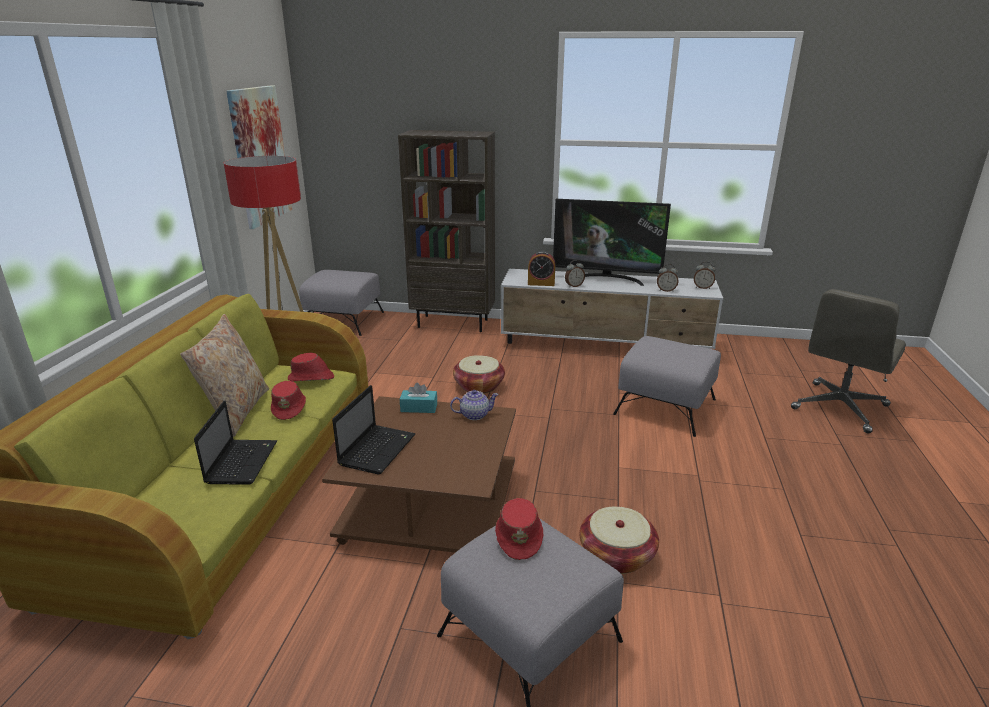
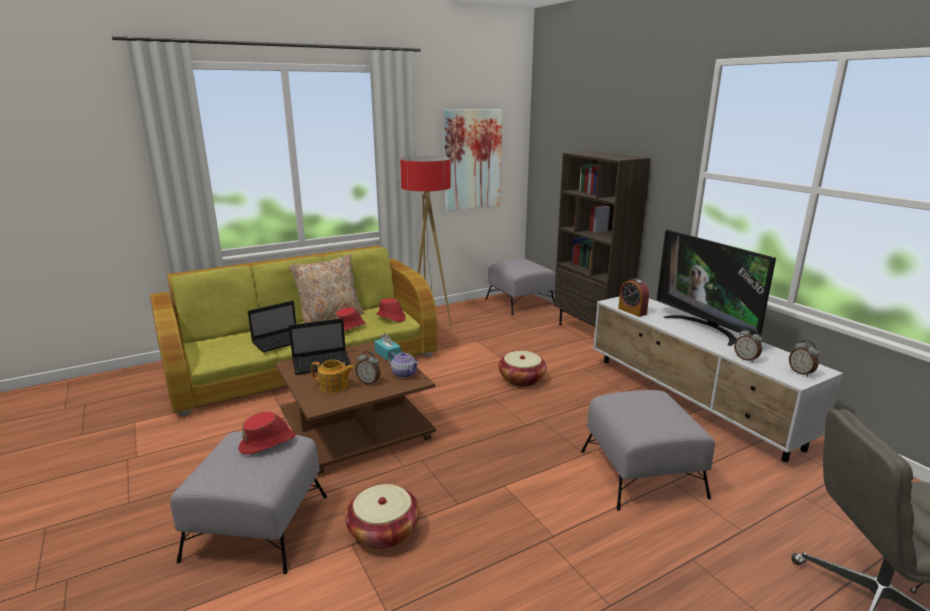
camera: 50 degrees right, 5 degrees down
(444, 460) = (334, 386): none -> teapot
(574, 286) = (657, 322): alarm clock -> alarm clock (369, 382)

